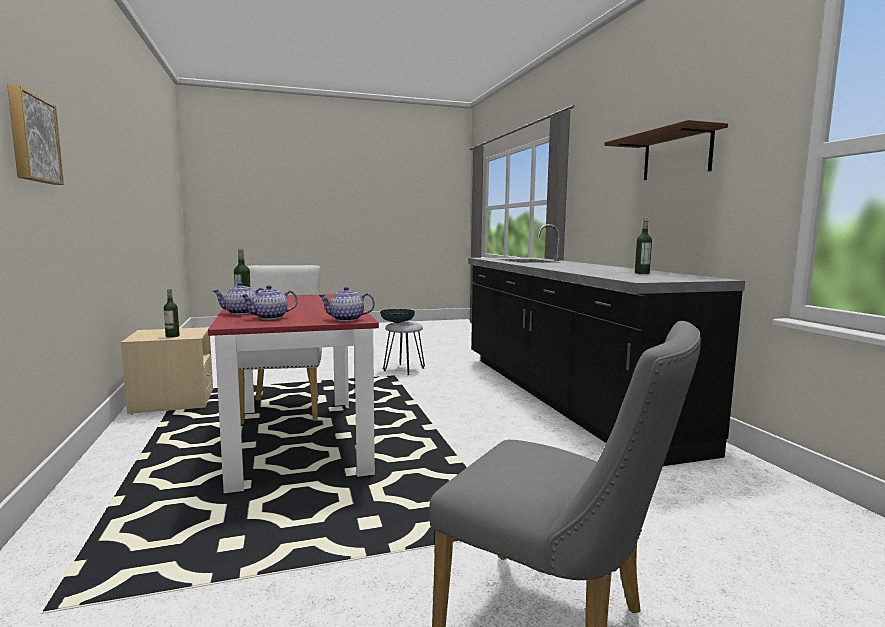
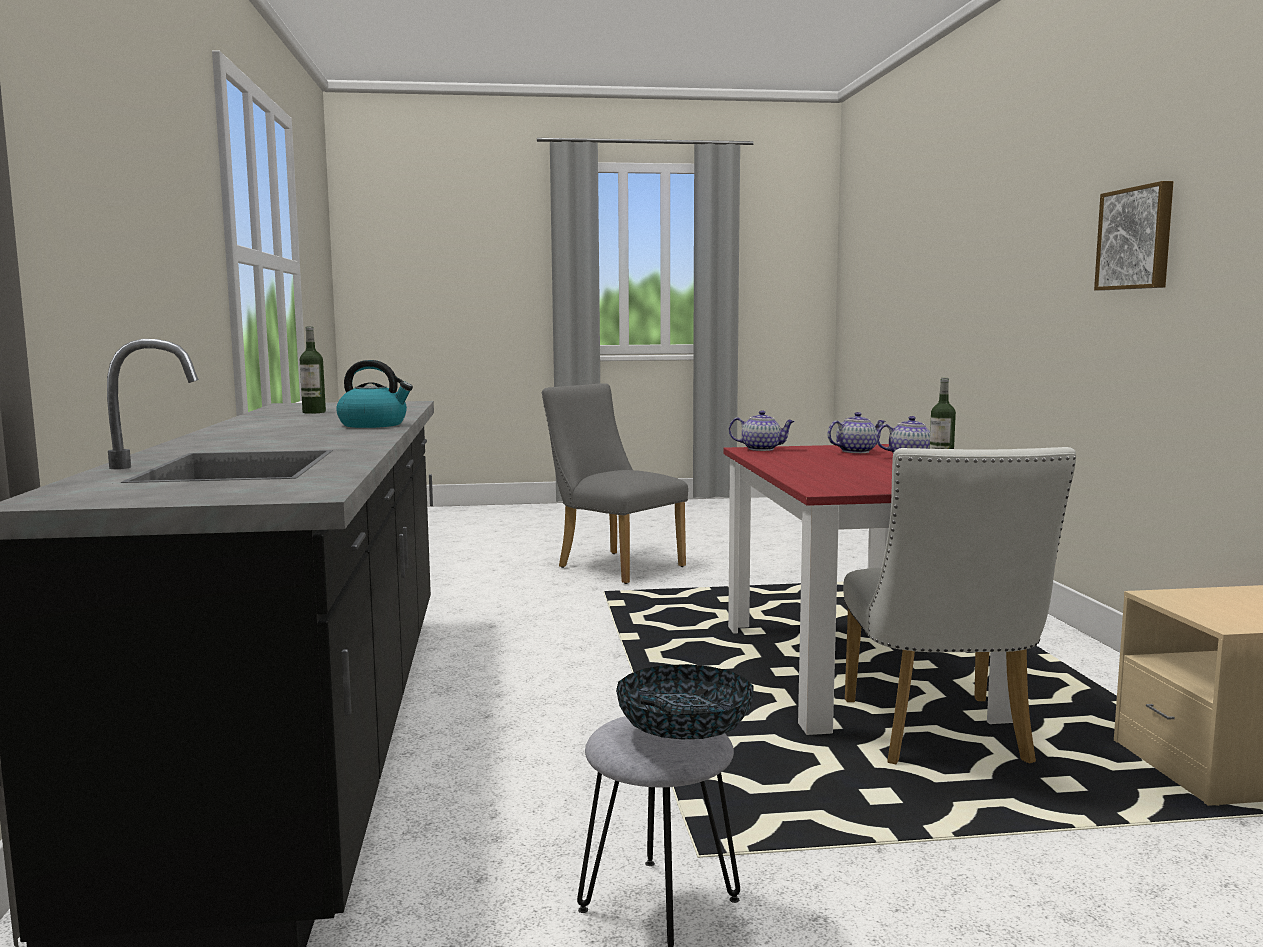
camera: 170 degrees left, 0 degrees up
(172, 336) = (1207, 597): bottle -> none
(557, 268) = (374, 425): none -> kettle
(676, 155) = (152, 201): brown shelf -> none

